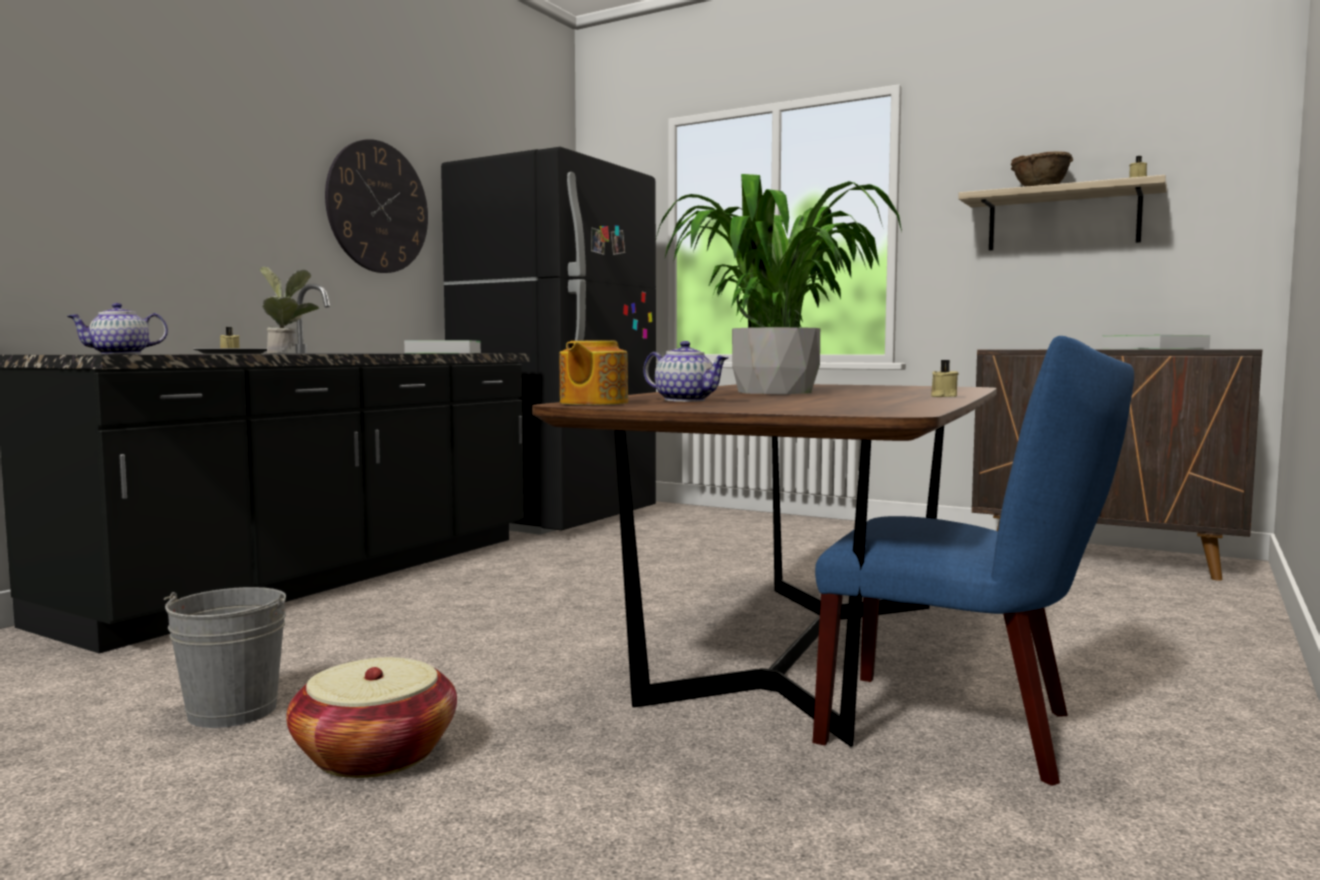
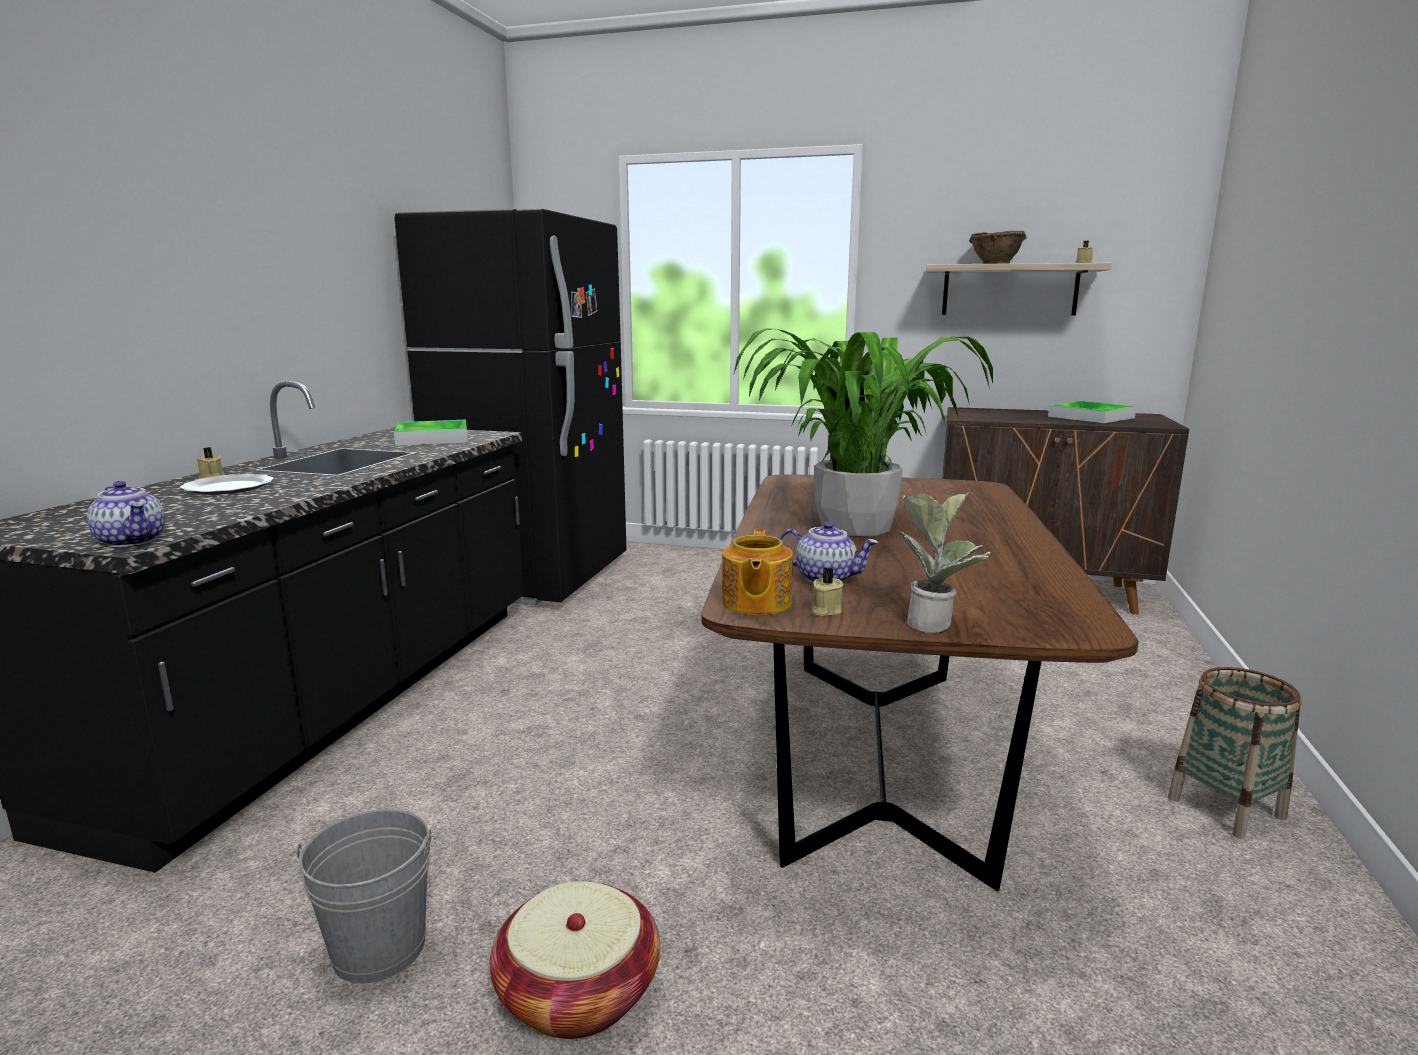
camera: 15 degrees left, 10 degrees up
(119, 354) = (133, 541): teapot -> teapot turned 90 degrees counterclockwise
(288, 353) = (306, 490): potted plant -> potted plant (935, 622)
(378, 207) = (335, 273): wall clock -> none
(942, 396) = (1024, 538): beige candle -> beige candle (825, 611)
(964, 728) = (1069, 848): blue chair -> none
(1195, 722) = (1225, 807): none -> basket

